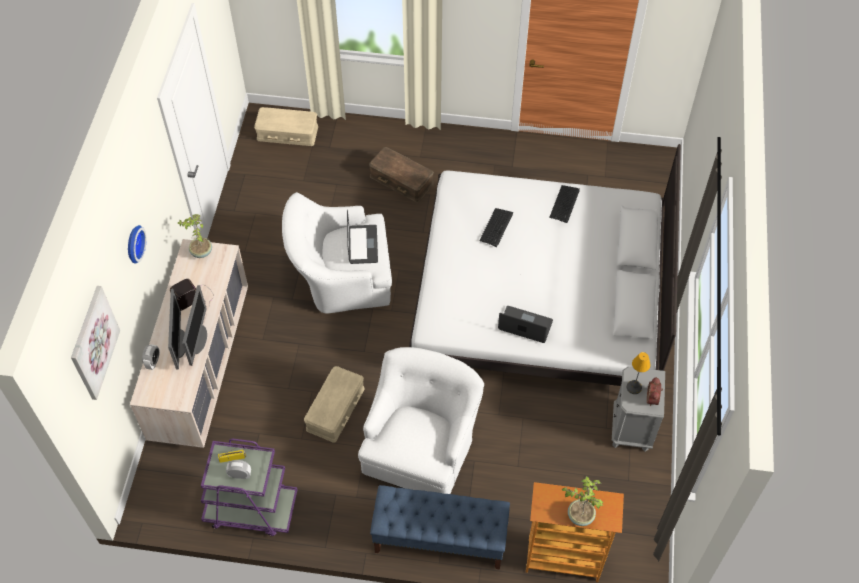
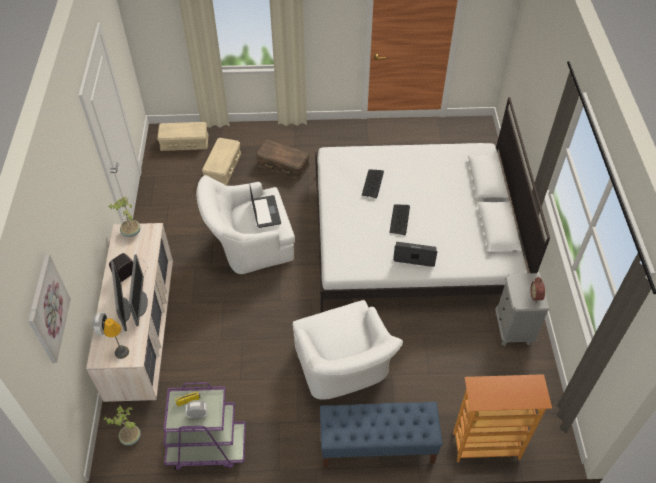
camera: 10 degrees left, 5 degrees down
(133, 243) = (73, 221): wall clock -> none
(336, 409) = (265, 350): beige storage box -> beige storage box (223, 167)
(421, 446) = (344, 369): white armchair -> white armchair turned 150 degrees clockwise
(564, 204) = (422, 159): keyboard -> keyboard (400, 219)
(580, 515) = (512, 399): potted plant -> potted plant (131, 437)
(634, 387) = (518, 289): table lamp -> table lamp (122, 352)

